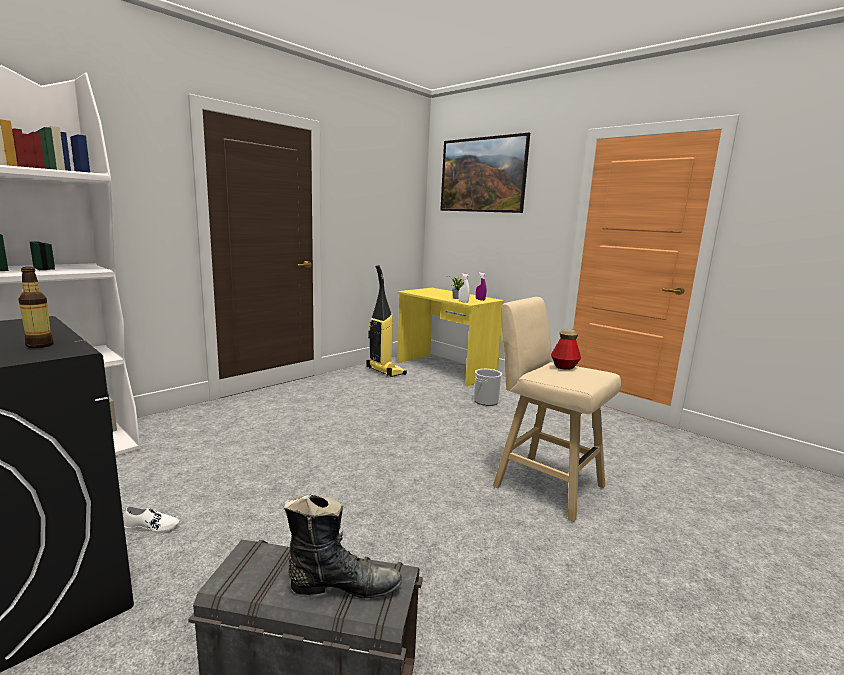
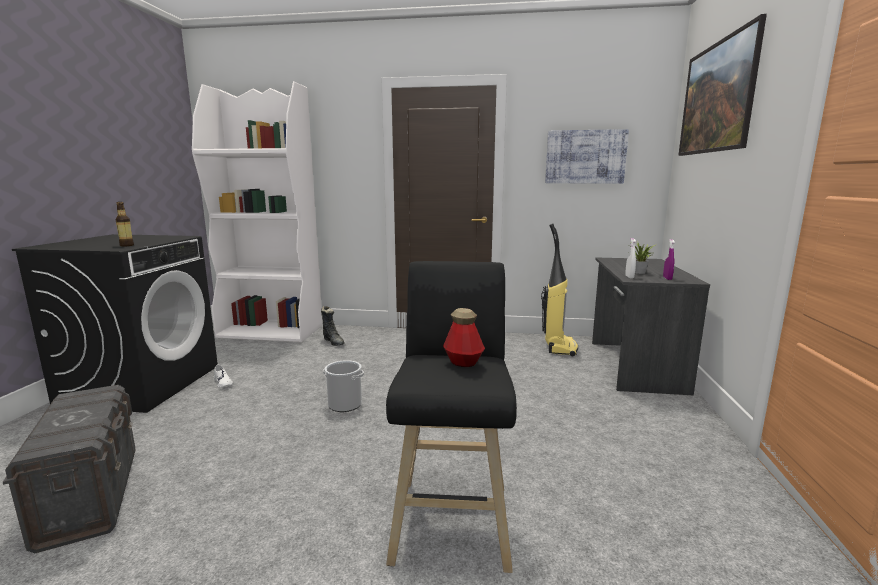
camera: 55 degrees right, 0 degrees up
(342, 586) = (64, 428): black boot -> black boot (333, 342)
(378, 206) = (585, 157): none -> picture
(445, 369) = (634, 366): yellow desk -> grey desk
(486, 401) = (602, 413): bucket -> bucket (345, 404)
(544, 484) = (452, 517): beige stool -> black stool

